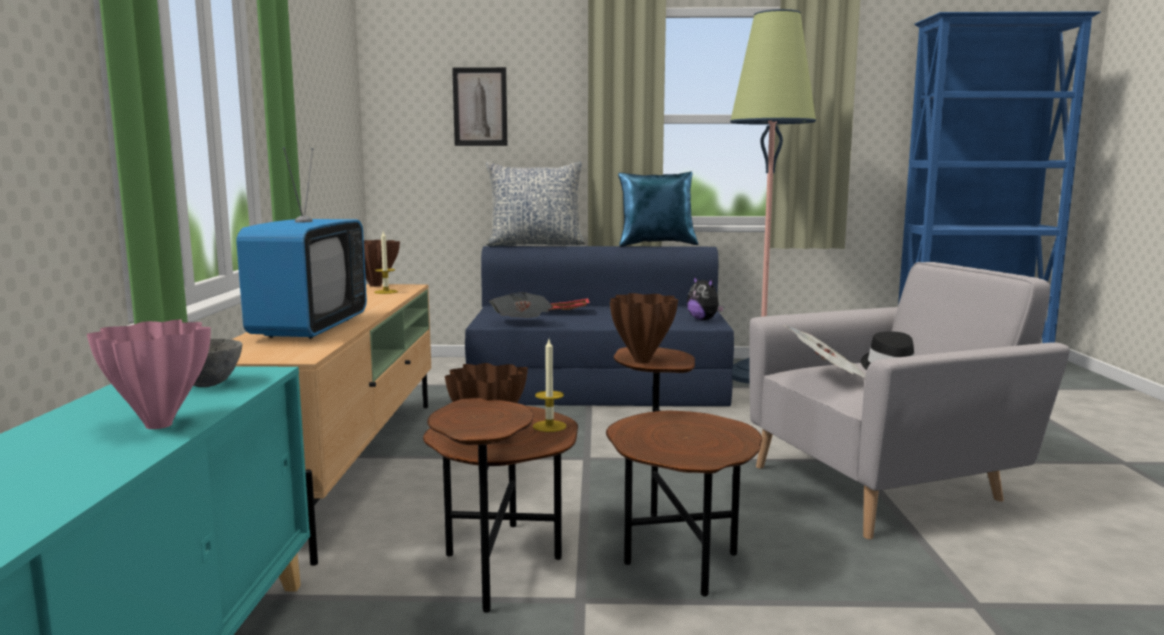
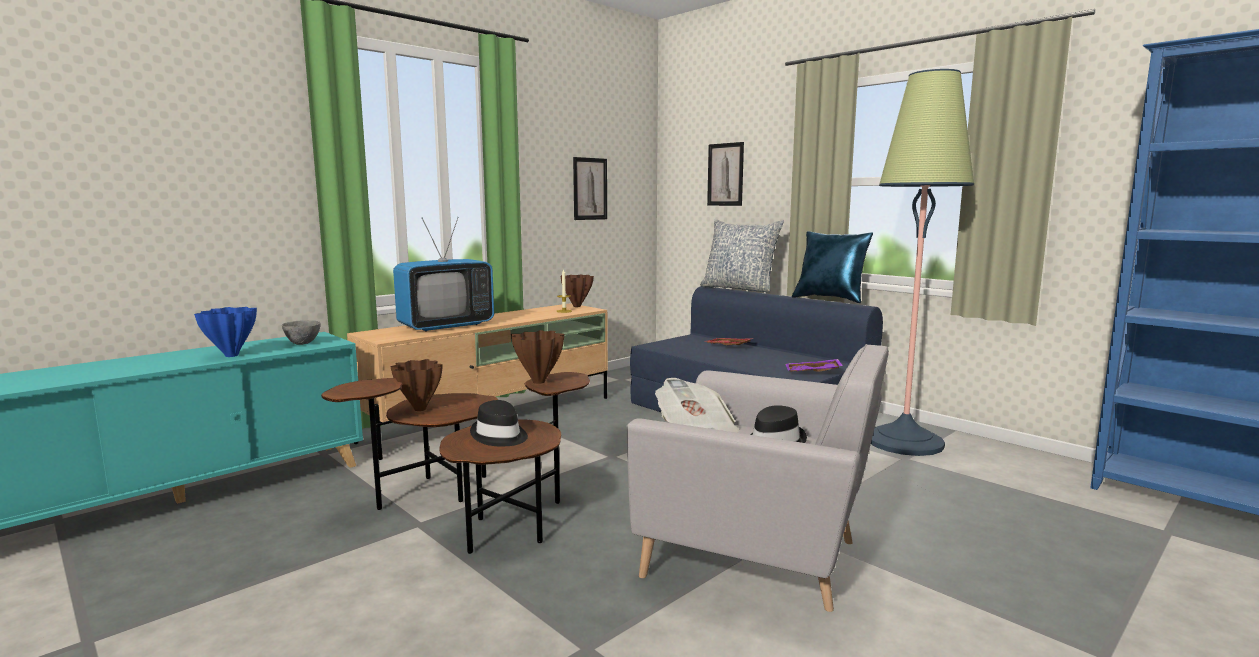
camera: 45 degrees right, 0 degrees up
(160, 424) = (233, 355): pink vase -> blue vase
(323, 118) = (590, 189): none -> picture
(522, 323) = (674, 349): newspaper -> none
(549, 426) = (466, 411): candle -> none
(675, 434) = (499, 436): none -> black hat
(703, 320) = (813, 373): plush toy -> purple tray

